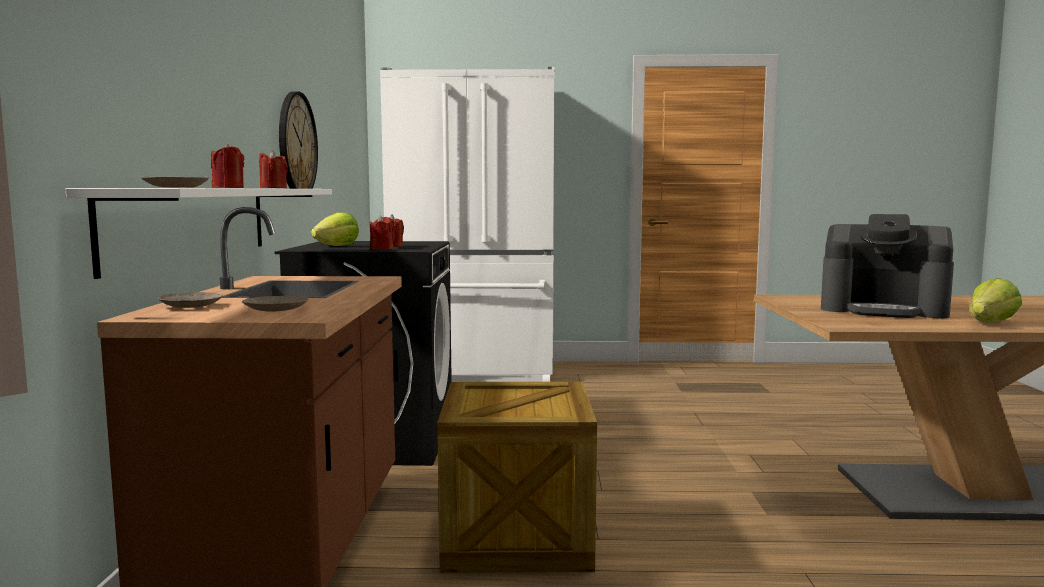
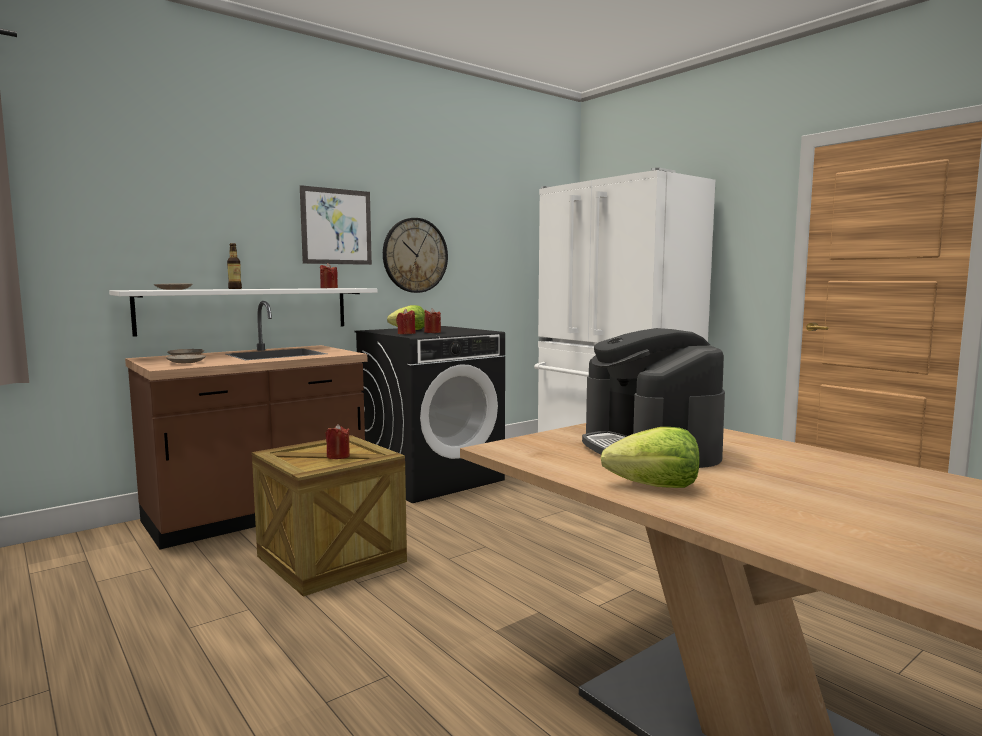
camera: 50 degrees right, 0 degrees up
(199, 187) = (235, 288): none -> bottle
(228, 188) = (259, 288): red candle -> red candle (338, 456)
(250, 95) = (336, 226): none -> picture

